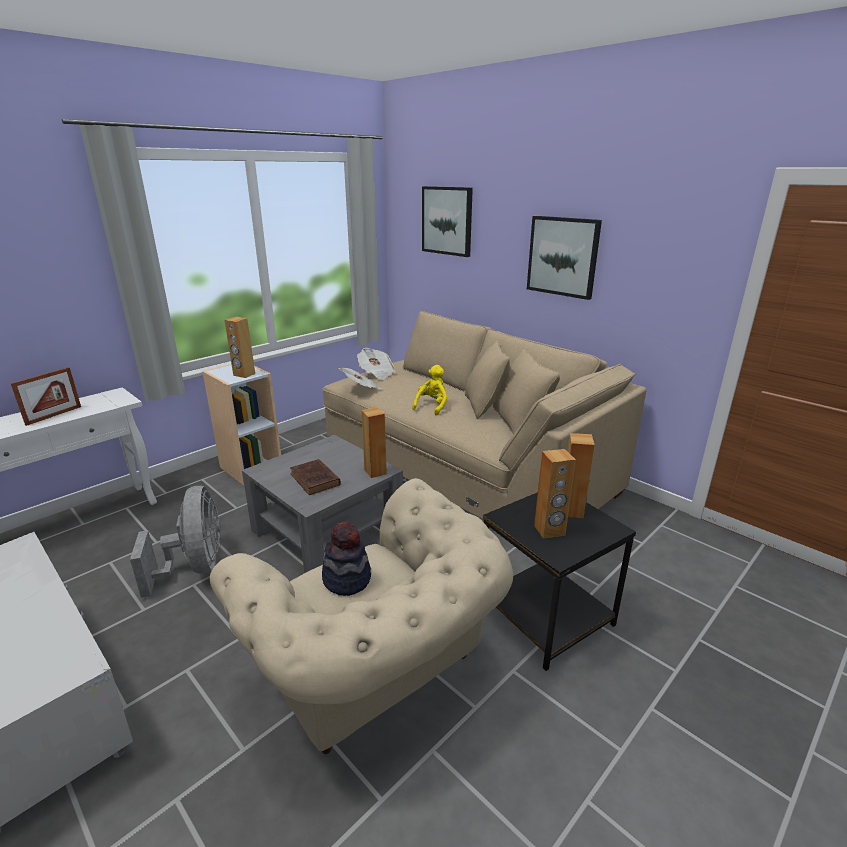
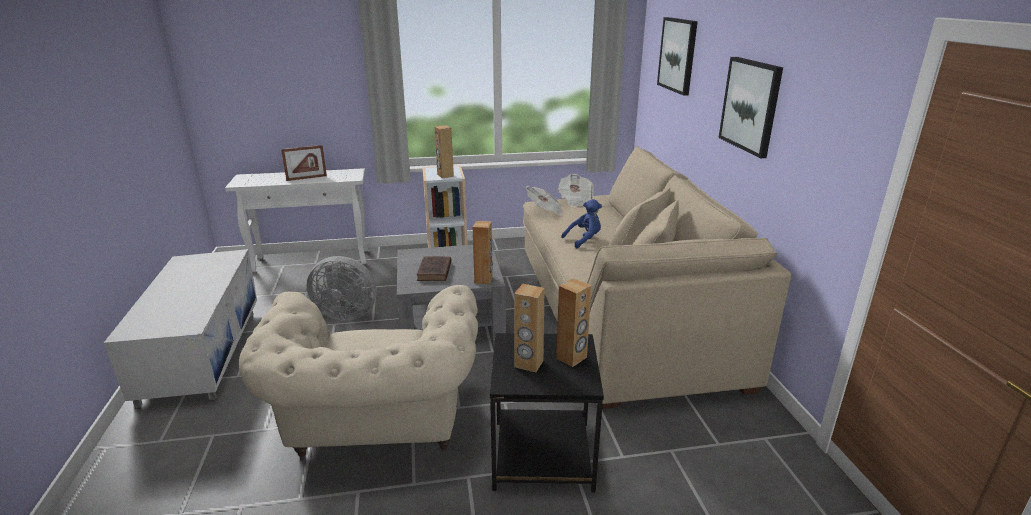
camera: 35 degrees right, 0 degrees up
(196, 567) = (346, 313): grey fan -> grey fan turned 75 degrees clockwise
(347, 579) = (369, 342): hat -> none
(432, 406) = (584, 240): yellow plush toy -> blue plush toy

